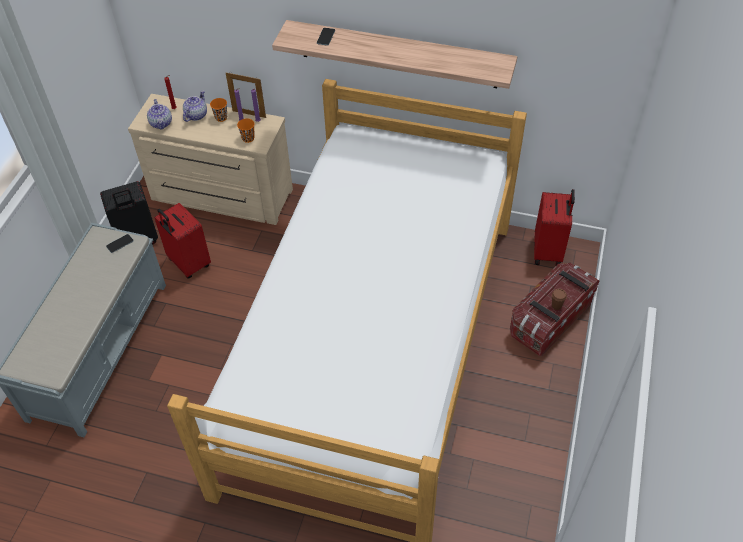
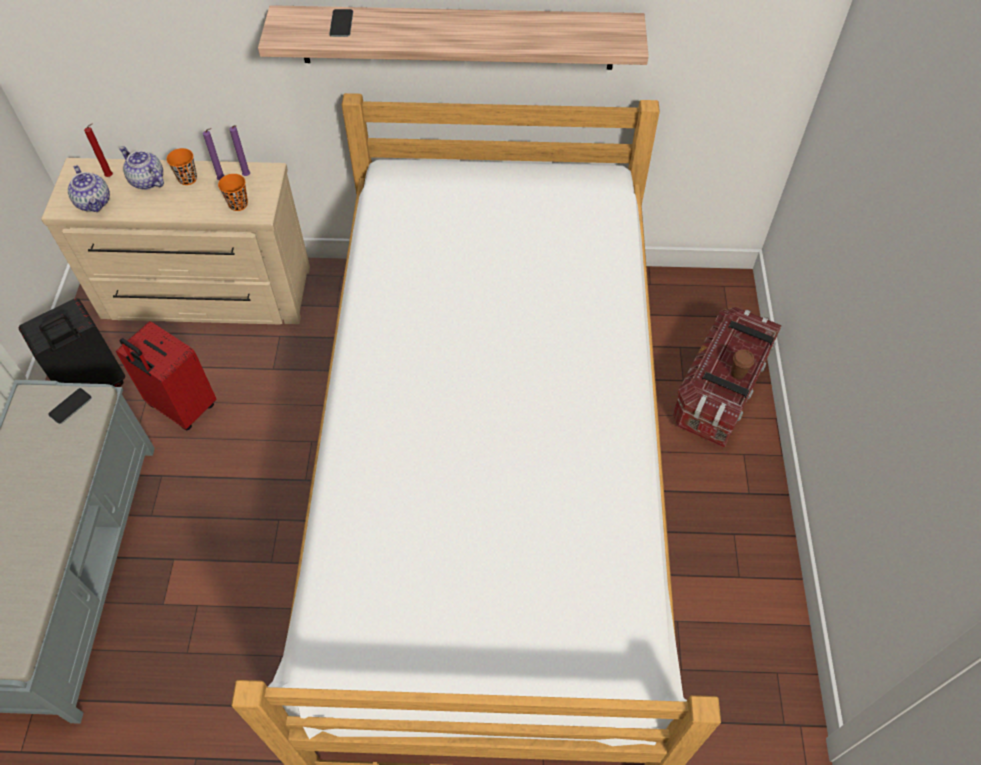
camera: 15 degrees left, 5 degrees up
(196, 115) = (147, 181): teapot -> teapot turned 60 degrees counterclockwise
(249, 114) = (230, 166): picture frame -> none
(548, 252) = (689, 294): red suitcase -> none

